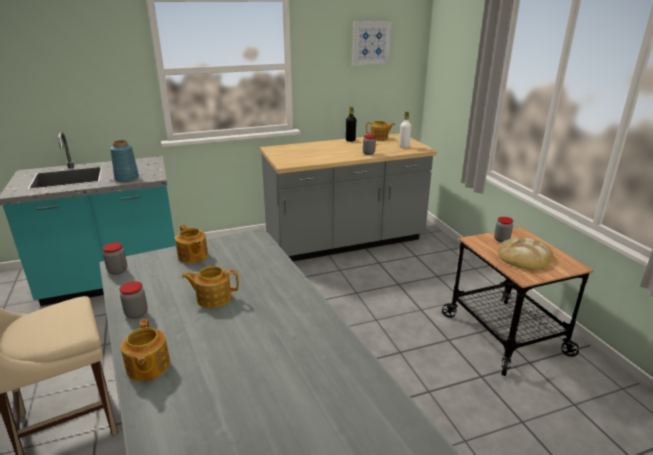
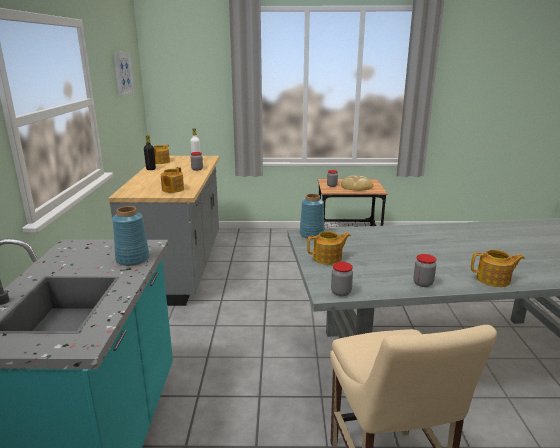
camera: 70 degrees left, 5 degrees down
(213, 298) = (404, 255): teapot -> teapot (172, 189)
(254, 240) = (312, 234): none -> blue vase

